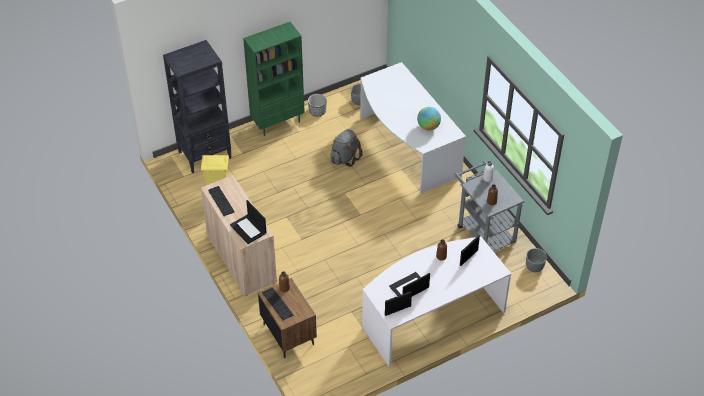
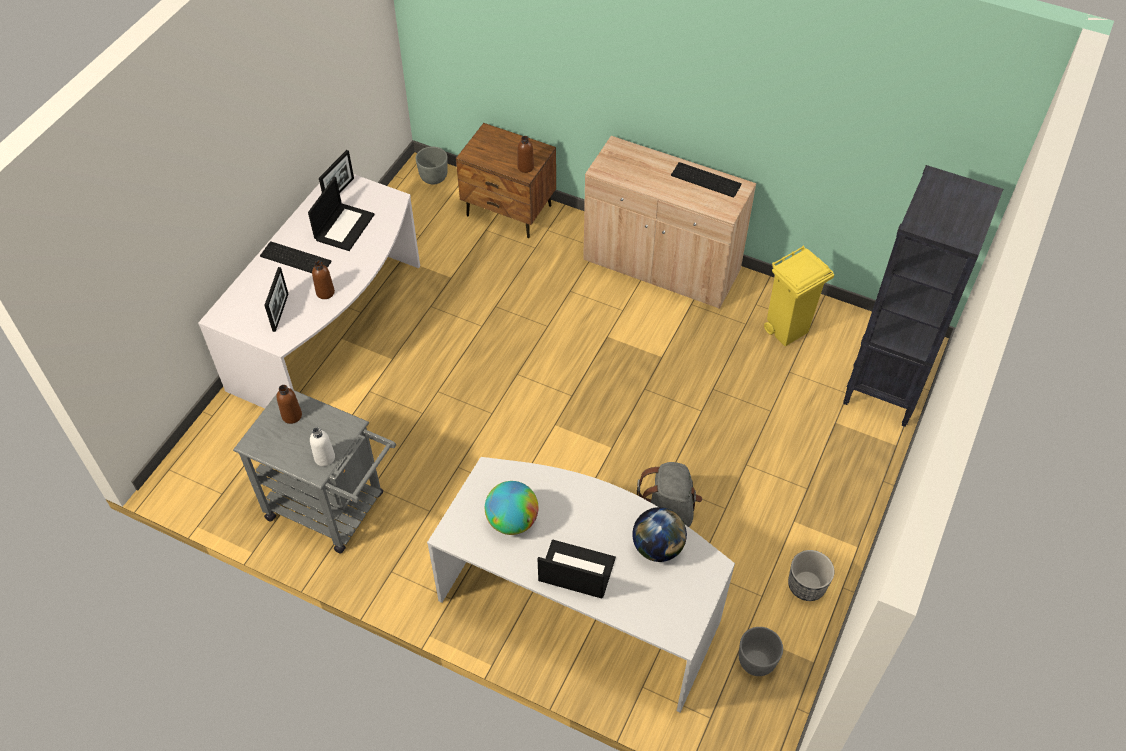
camera: 145 degrees right, 5 degrees up
(248, 229) = (626, 164): laptop -> laptop (575, 570)
(276, 304) = (517, 145): keyboard -> keyboard (297, 258)
(278, 122) = (846, 517): green bookcase -> none
(382, 94) = (657, 547): none -> globe
(534, 267) = (211, 490): grey planter -> grey planter (433, 178)

